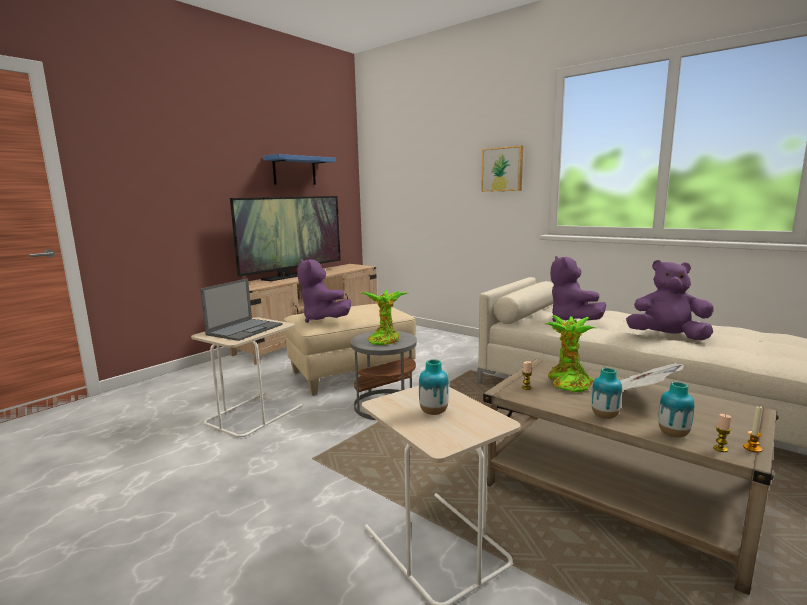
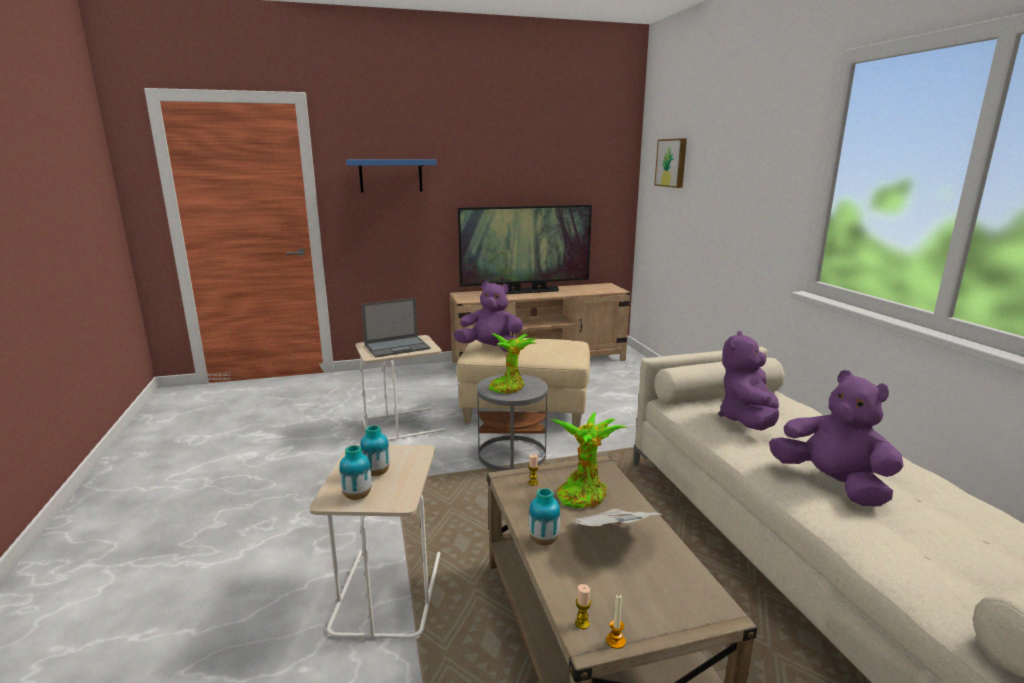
camera: 35 degrees right, 5 degrees up
(294, 171) = (545, 175): blue shelf -> blue shelf (391, 175)
(322, 319) = (491, 349): purple plush toy -> purple plush toy turned 105 degrees clockwise
(502, 169) = (768, 191): picture -> picture (672, 163)
(673, 434) = (569, 588): vase -> vase (357, 496)

